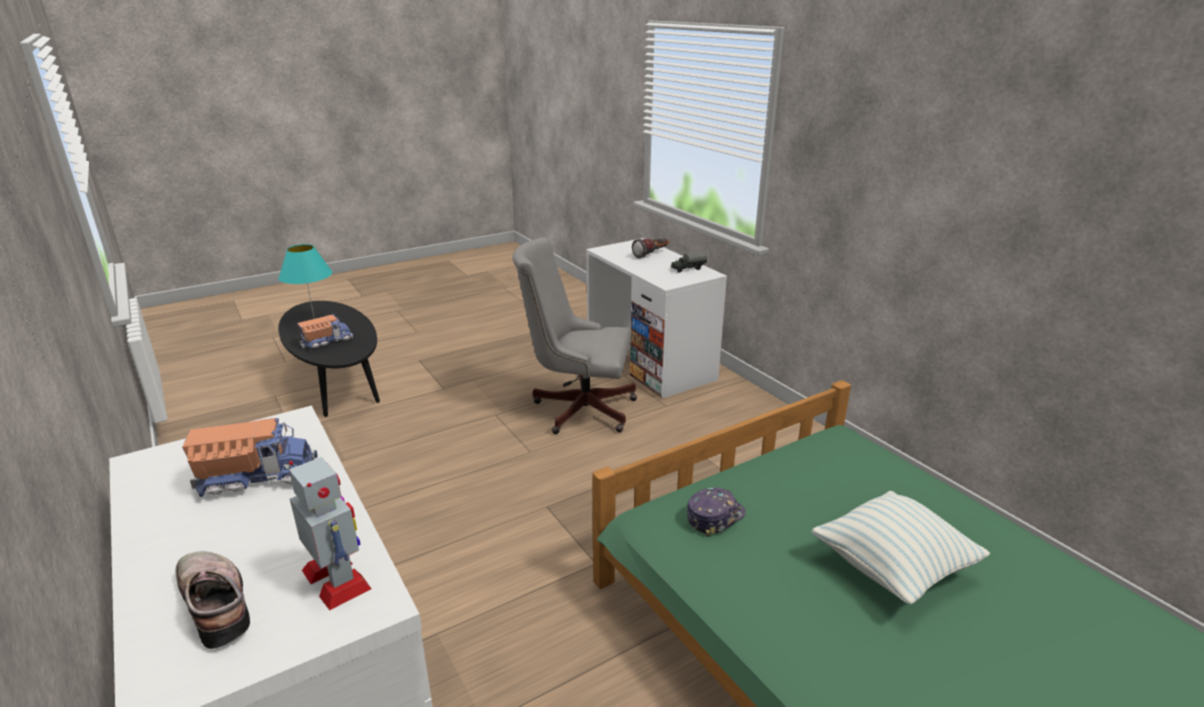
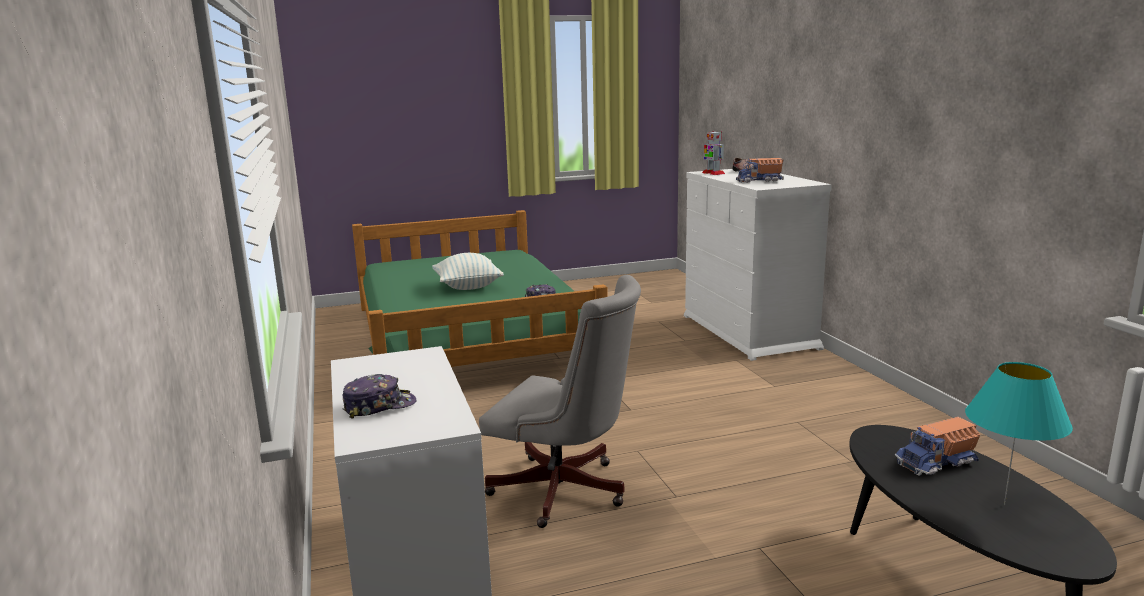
camera: 165 degrees left, 10 degrees down
(652, 254) = (379, 406): flashlight -> cap
(687, 269) = (366, 373): toy truck -> none

